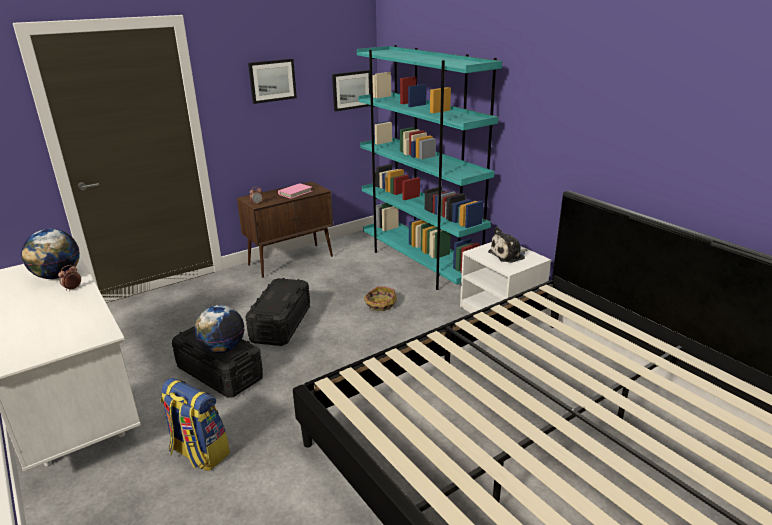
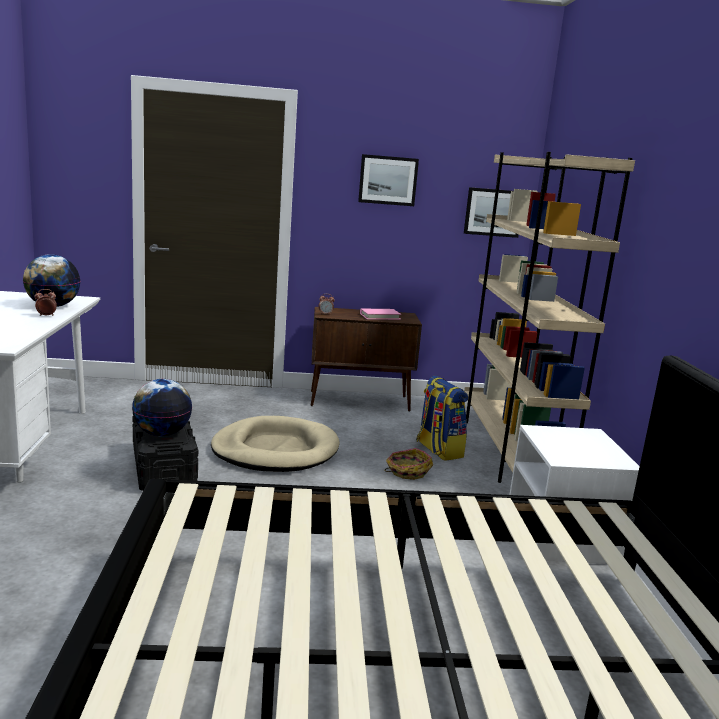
camera: 30 degrees right, 10 degrees down
(198, 453) = (54, 524): backpack -> backpack (438, 450)
(281, 324) = (275, 450): black storage box -> beige dog bed
(421, 264) = (509, 451): turquoise bookcase -> beige bookcase
(508, 255) = (582, 446): plush toy -> none

